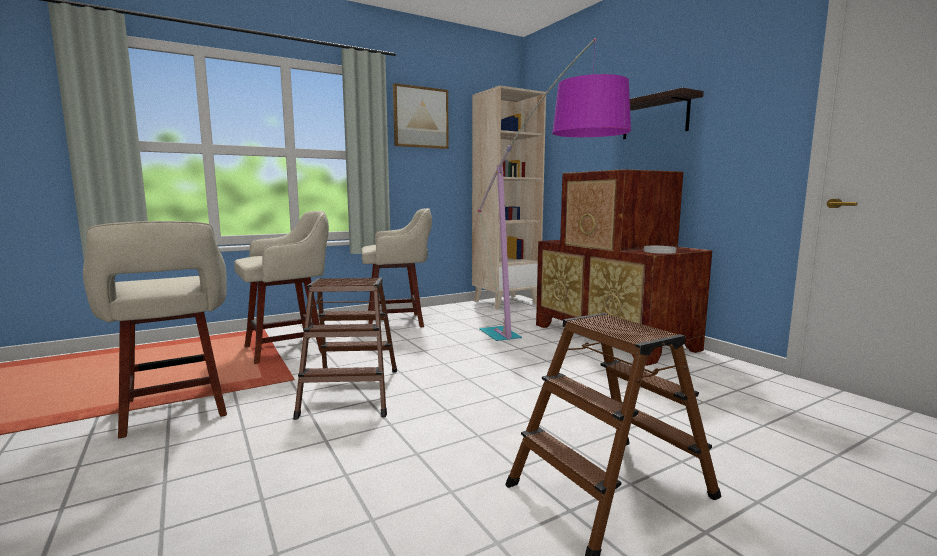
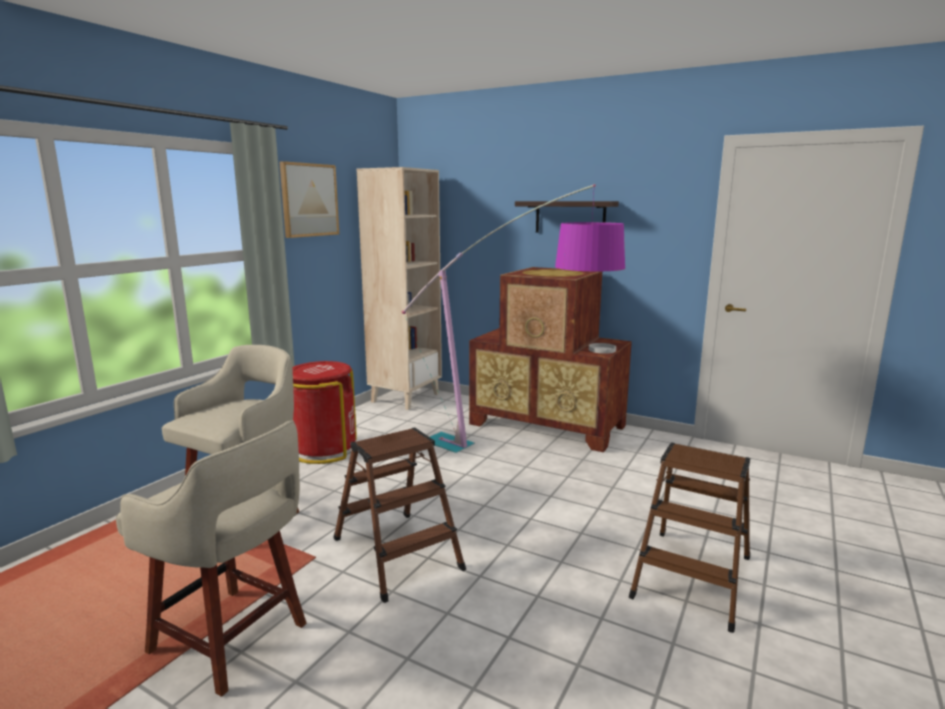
camera: 30 degrees left, 5 degrees up
(398, 322) = (324, 449): beige stool -> red trash can

